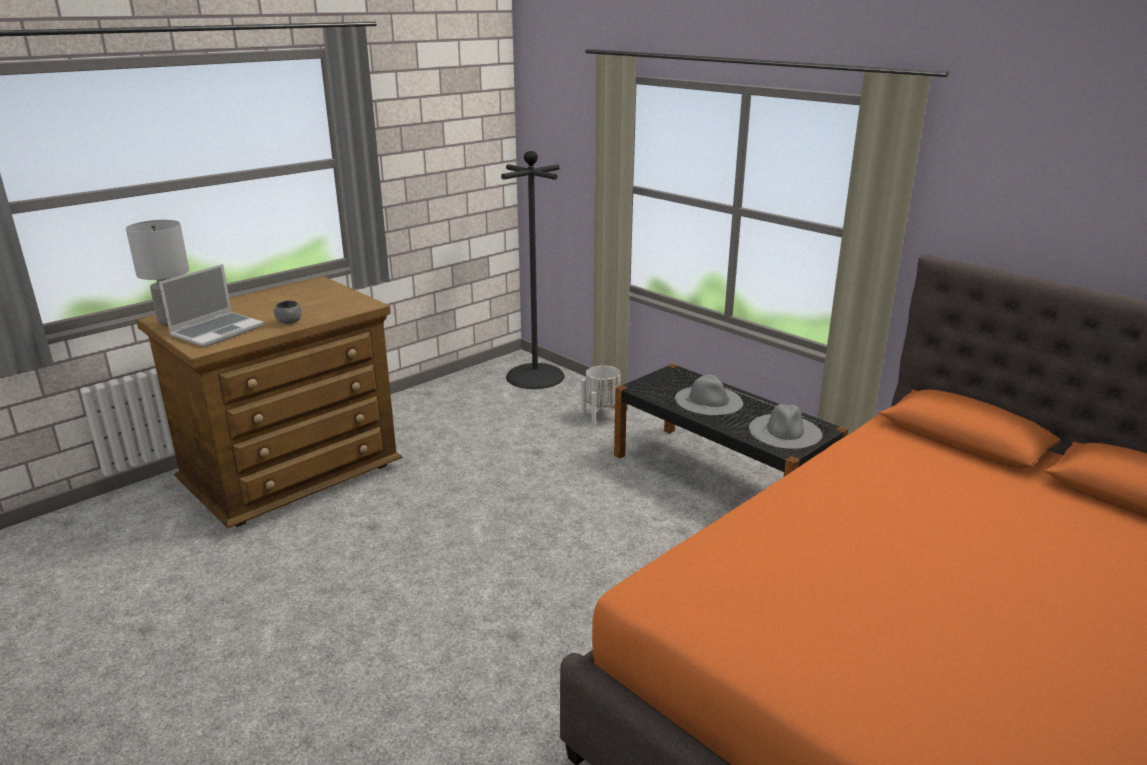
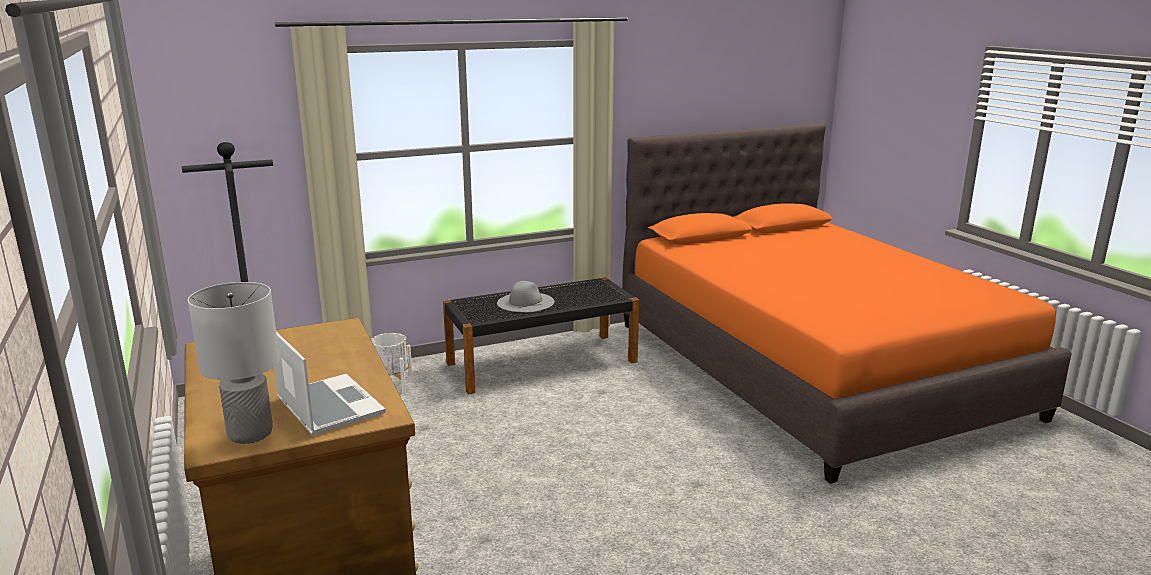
camera: 70 degrees left, 5 degrees down
(289, 322) = (349, 366): grey bowl -> none
(785, 431) = (595, 292): grey hat -> none

